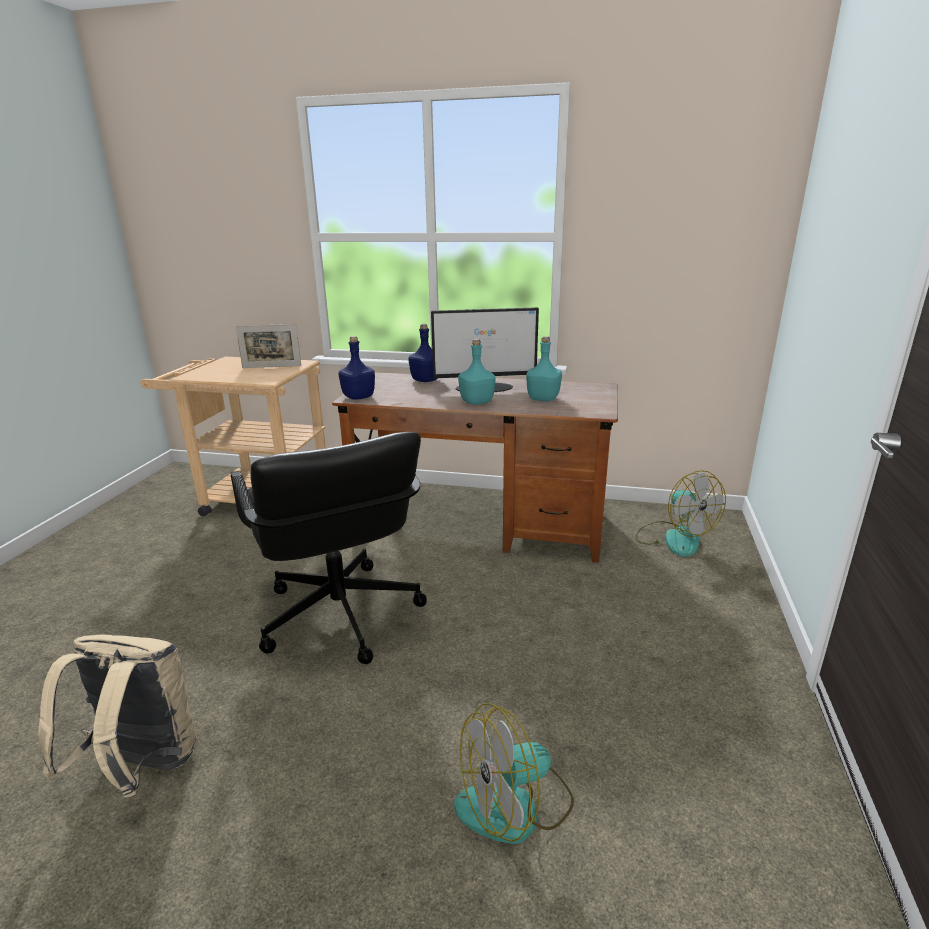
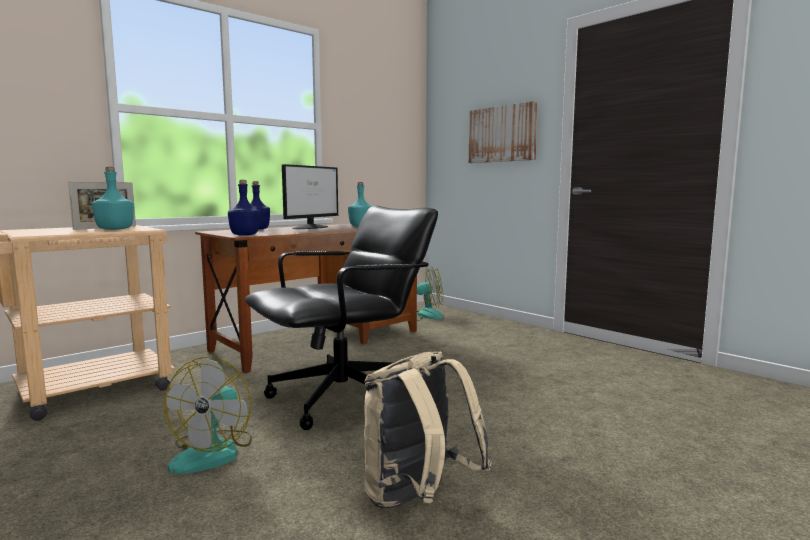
camera: 55 degrees left, 15 degrees down
(339, 616) = (344, 398): black office chair -> black office chair turned 45 degrees counterclockwise
(477, 402) = (332, 229): turquoise bottle -> turquoise bottle (115, 229)
(515, 806) = (576, 395): fan -> fan (214, 452)
(851, 263) = (502, 134): none -> picture

